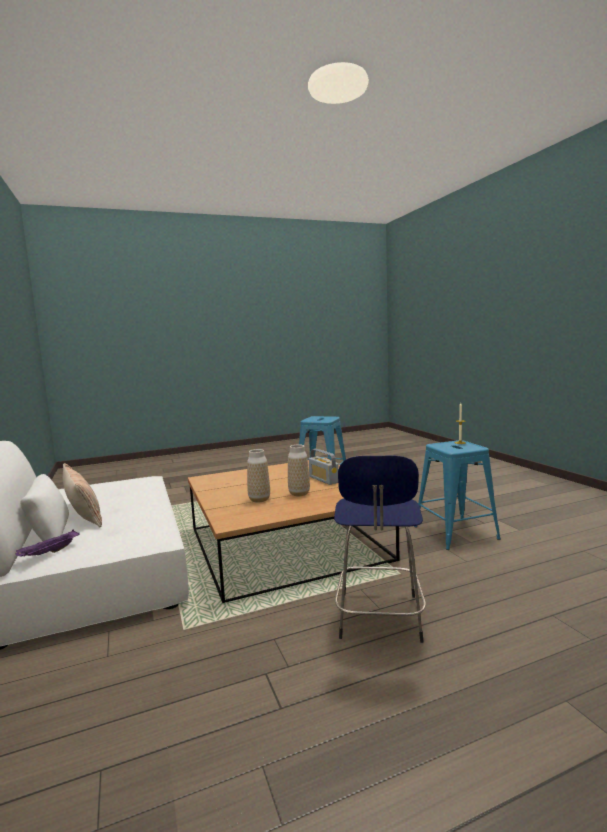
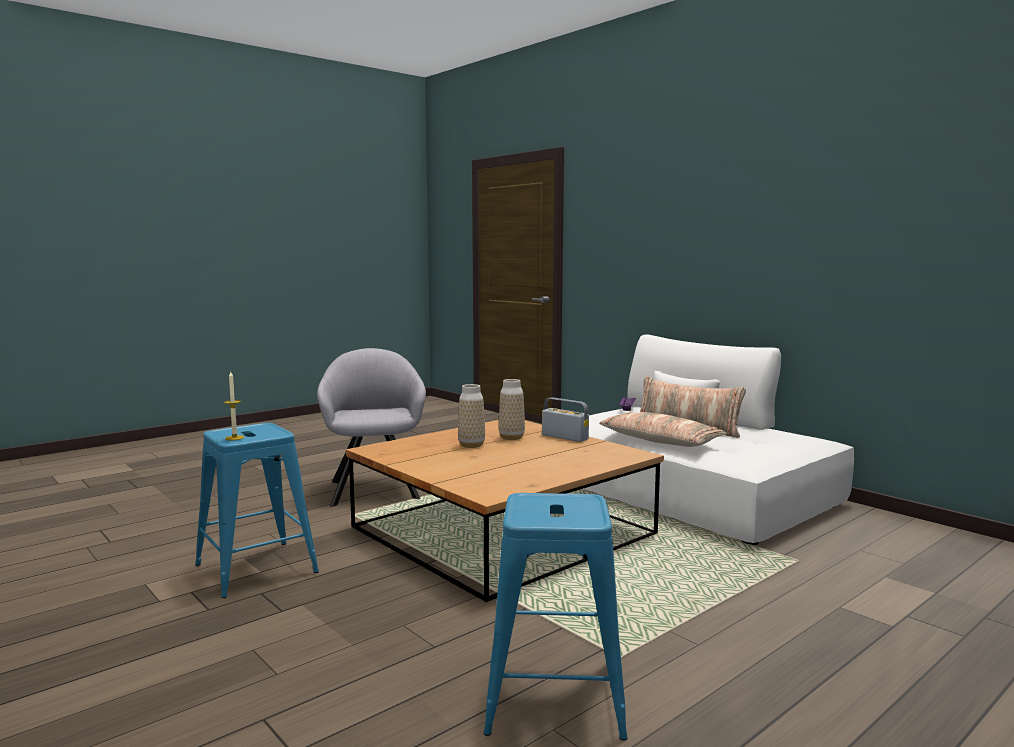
camera: 160 degrees right, 0 degrees up
(145, 499) = (659, 441): none -> pillow
(323, 479) = (454, 463): radio -> radio (564, 437)
(379, 618) = (375, 488): blue stool -> grey armchair

